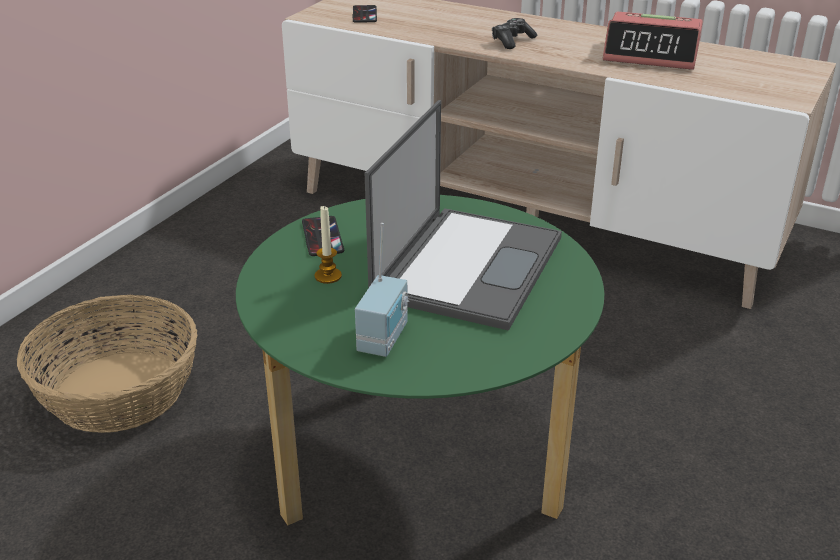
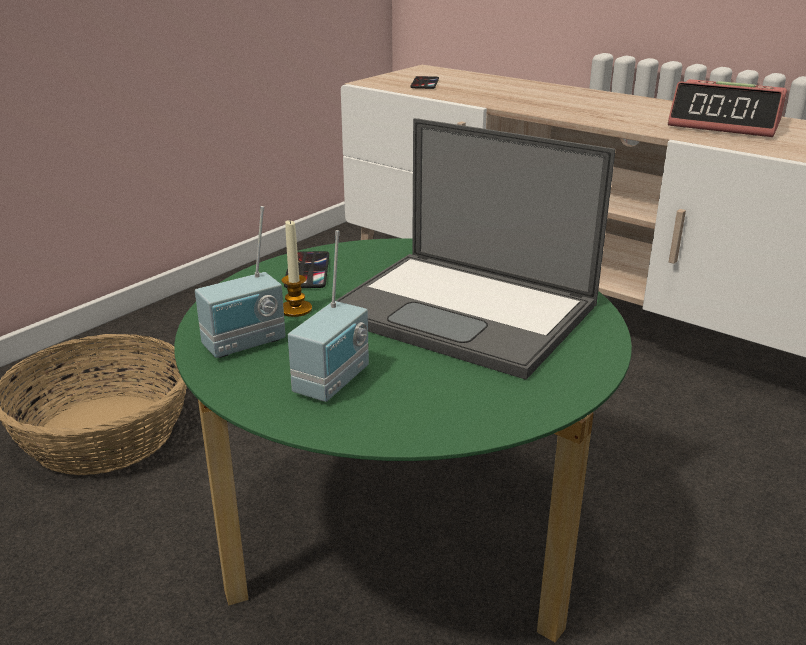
camera: 10 degrees right, 5 degrees down
(301, 313) = (246, 345): none -> radio
(468, 265) = (466, 311): laptop -> laptop turned 90 degrees clockwise
(512, 41) = (571, 107): game controller -> none

